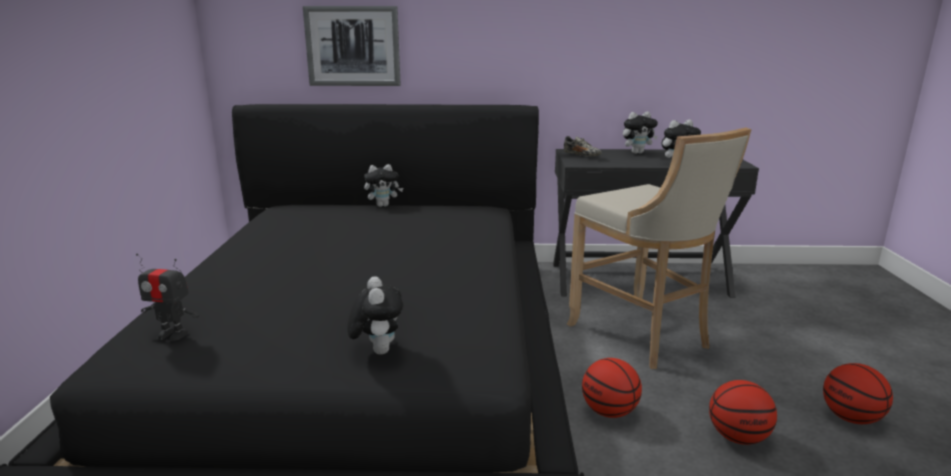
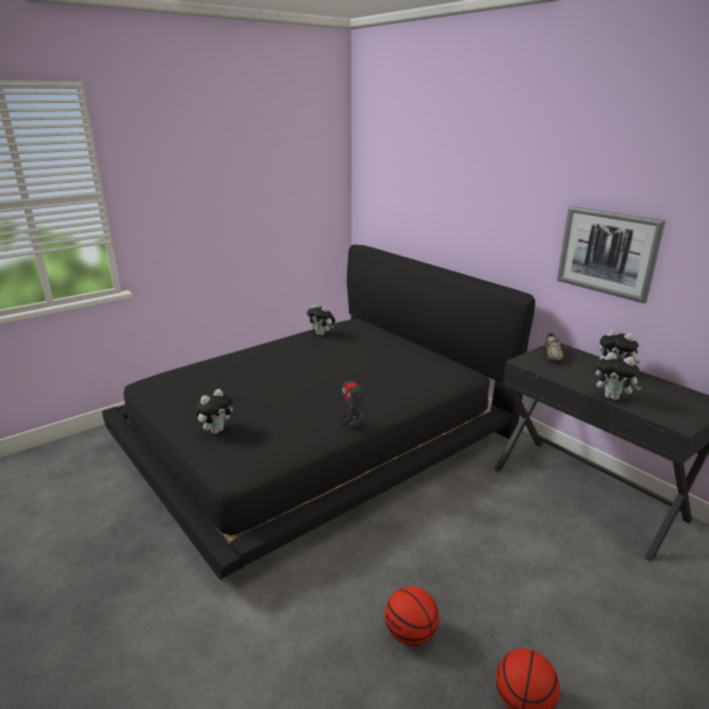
camera: 50 degrees right, 5 degrees up
(172, 335) = (178, 379): toy robot -> toy robot (353, 421)
(353, 46) = (425, 216): picture -> picture (607, 252)
(383, 205) = (403, 342): plush toy -> plush toy (322, 334)
(609, 411) = (369, 557): basketball -> none
(643, 336) = (492, 533): beige stool -> none

